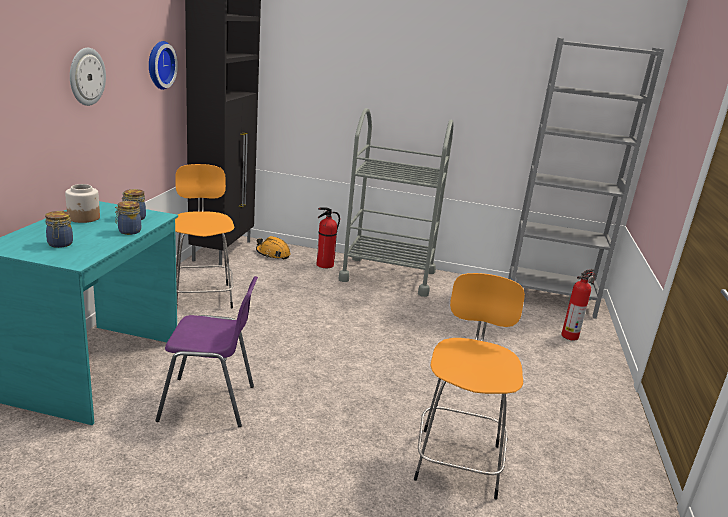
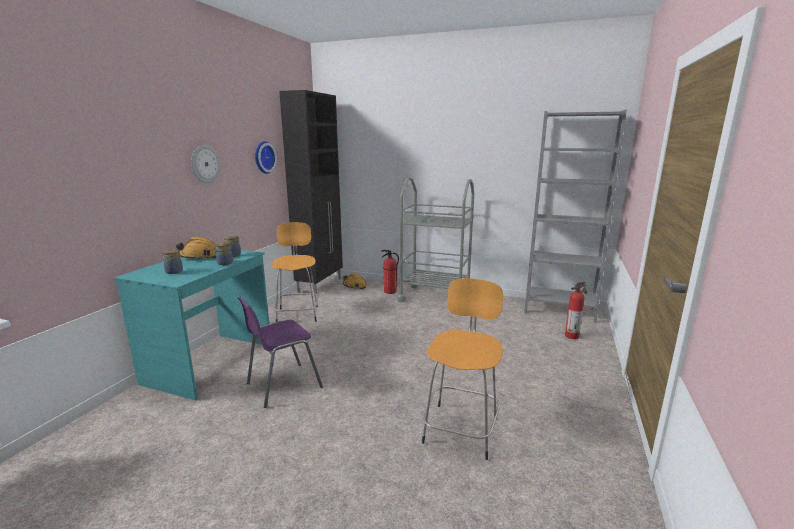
camera: 10 degrees right, 5 degrees down
(84, 218) = (199, 257): jar -> orange hard hat
(210, 403) = (282, 385): purple chair -> purple chair turned 135 degrees clockwise

